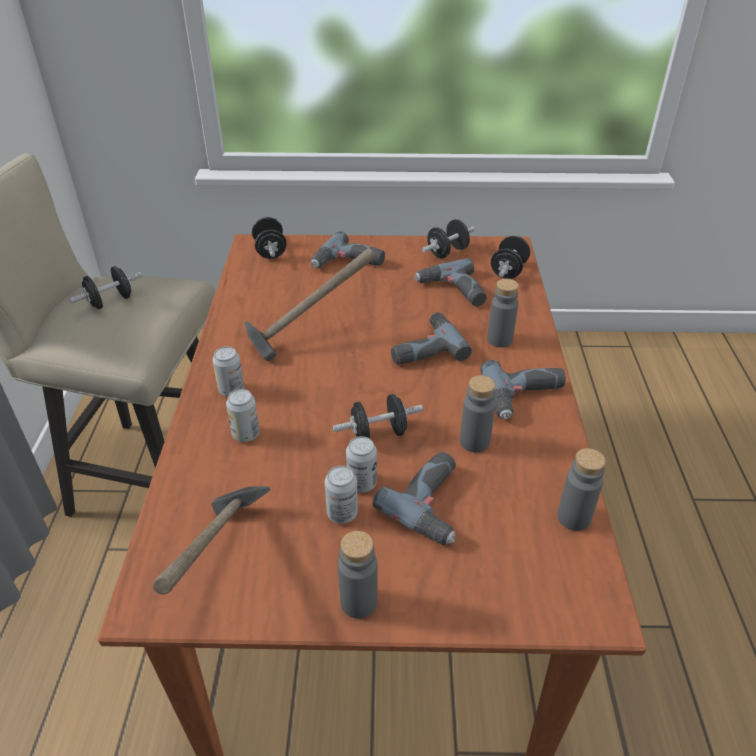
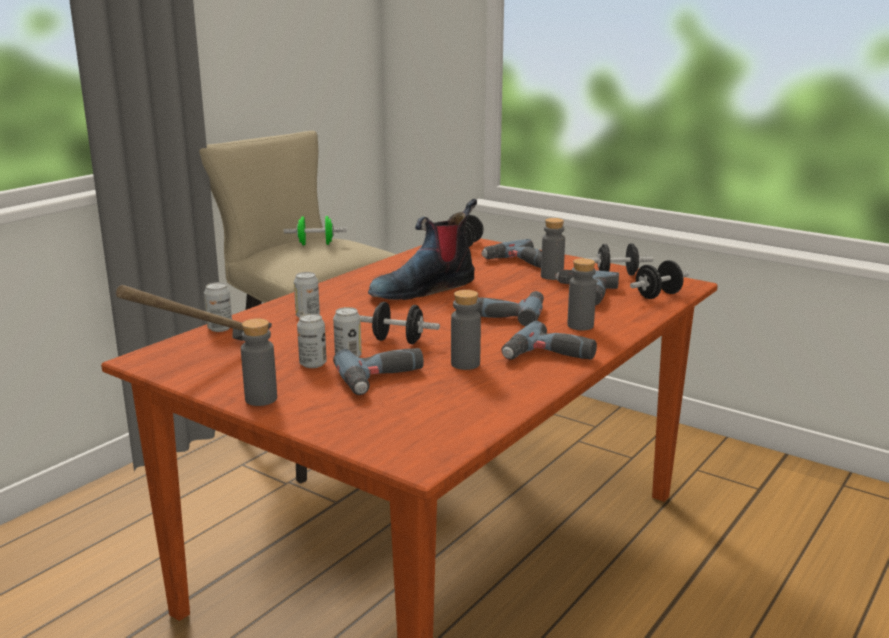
camera: 35 degrees right, 20 degrees down
(111, 301) = (316, 244): black dumbbell -> green dumbbell
(231, 390) = (330, 297): can -> can (220, 328)
(308, 338) = (423, 289): hammer -> boot
(574, 517) = (480, 418): grey bottle -> grey bottle (552, 276)

